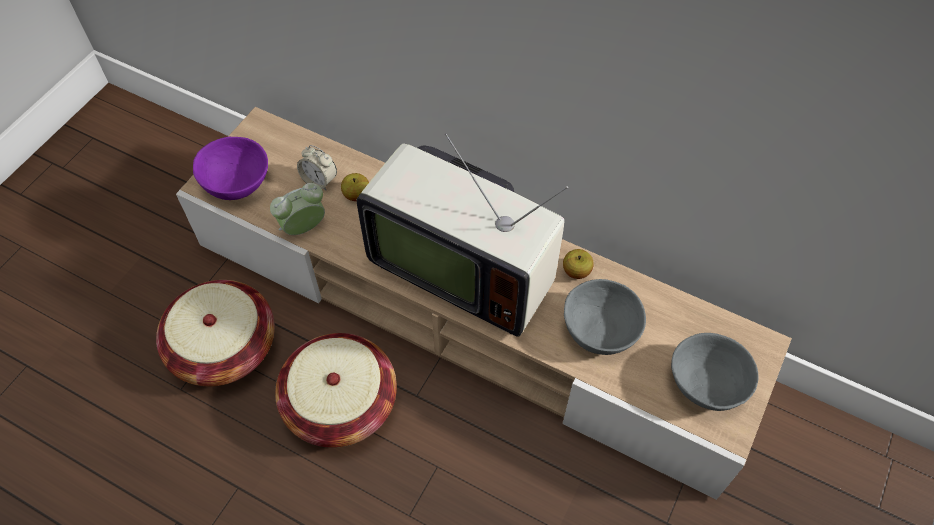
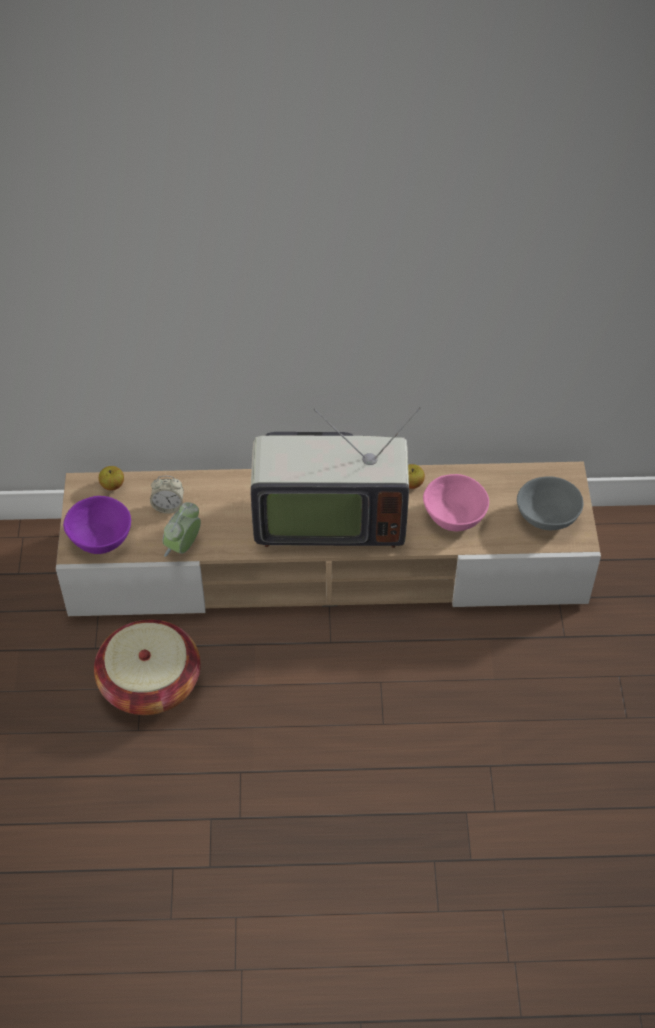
camera: 30 degrees left, 5 degrees down
(341, 403) = (276, 676): basket -> none
(356, 195) = (206, 503): apple -> apple (112, 485)
(598, 330) = (453, 516): grey bowl -> pink bowl

